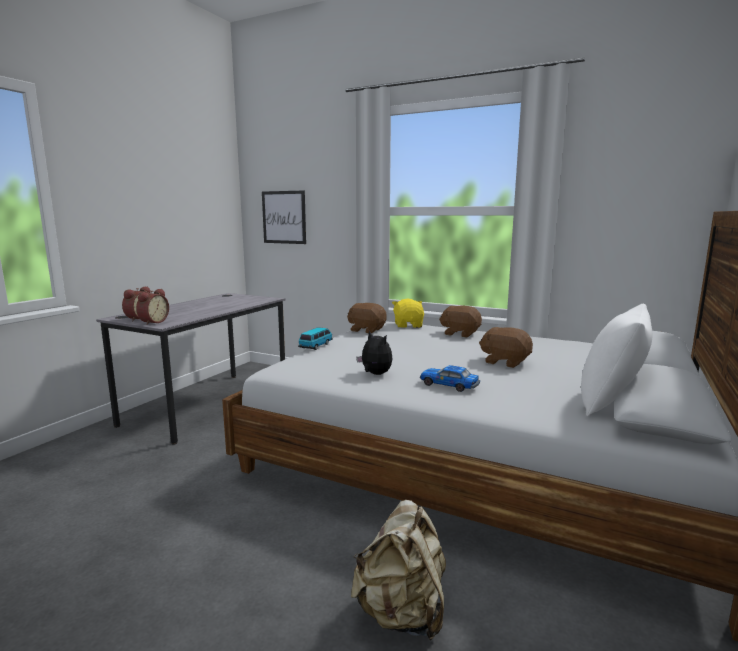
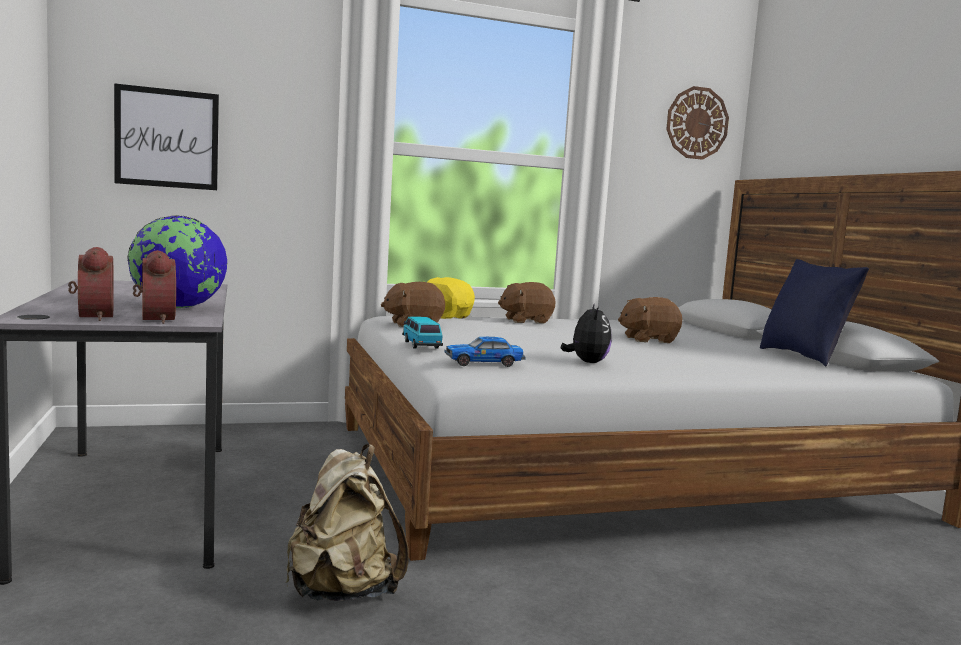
camera: 45 degrees left, 5 degrees down
(192, 315) = (177, 308): none -> globe
(375, 374) = (587, 362): plush toy -> plush toy turned 90 degrees clockwise
(402, 613) = (821, 603): beige backpack -> beige backpack (342, 591)
(449, 385) = (677, 361): toy car -> toy car (484, 363)
(610, 403) = (804, 357): white pillow -> blue pillow
(666, 159) = (697, 123): none -> wall clock

